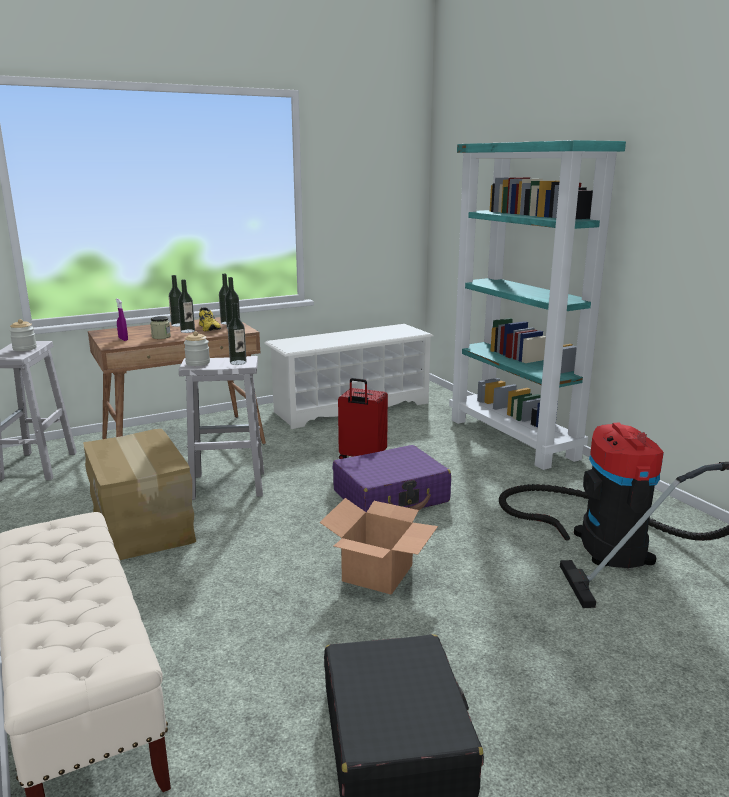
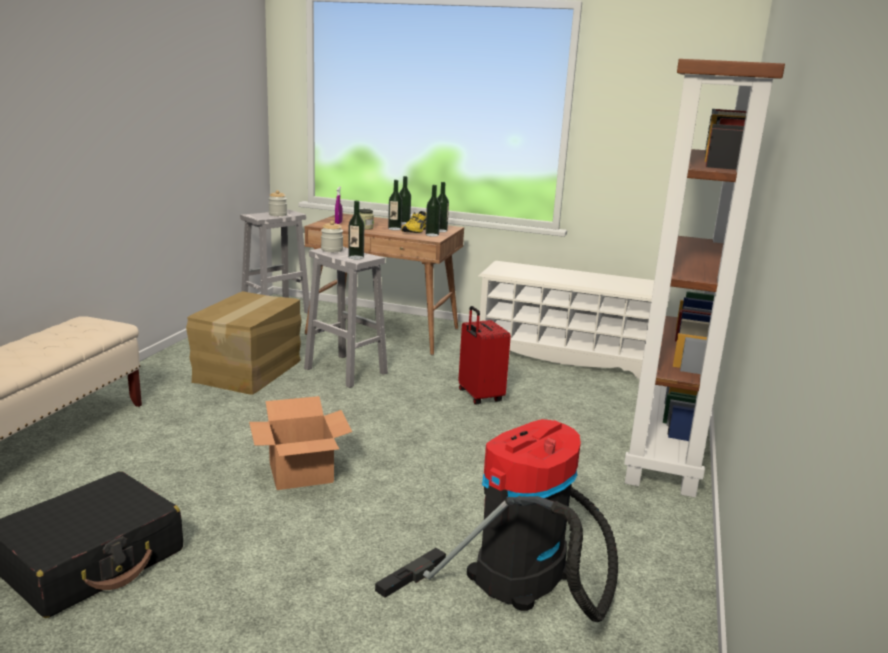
camera: 45 degrees right, 0 degrees up
(391, 496) = (433, 433): purple suitcase -> none
(514, 439) = (665, 446): turquoise bookcase -> brown bookcase

